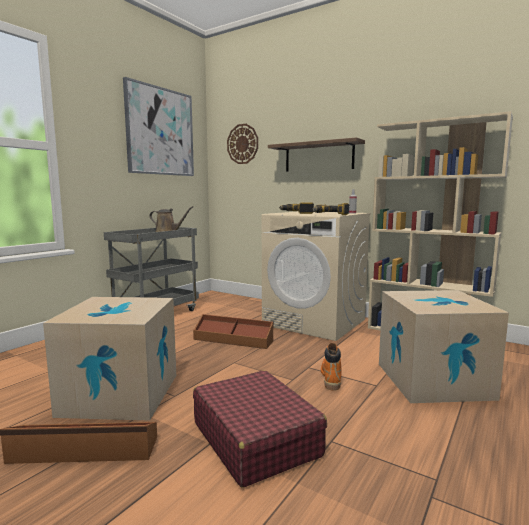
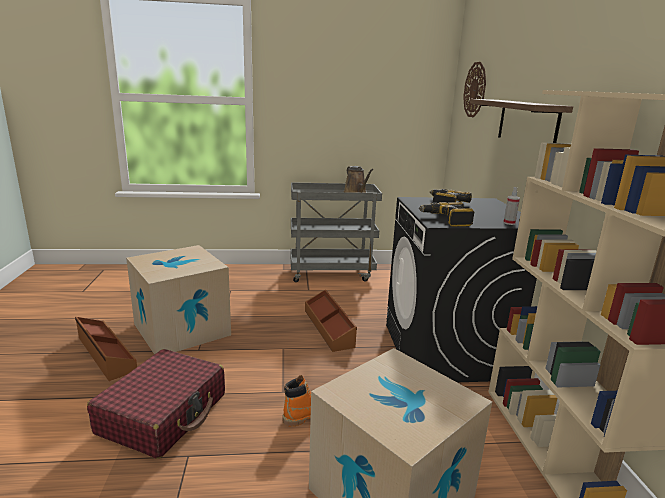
camera: 50 degrees right, 10 degrees up
(160, 131) = (377, 76): picture -> none
(315, 322) = (445, 351): beige washing machine -> black washing machine

